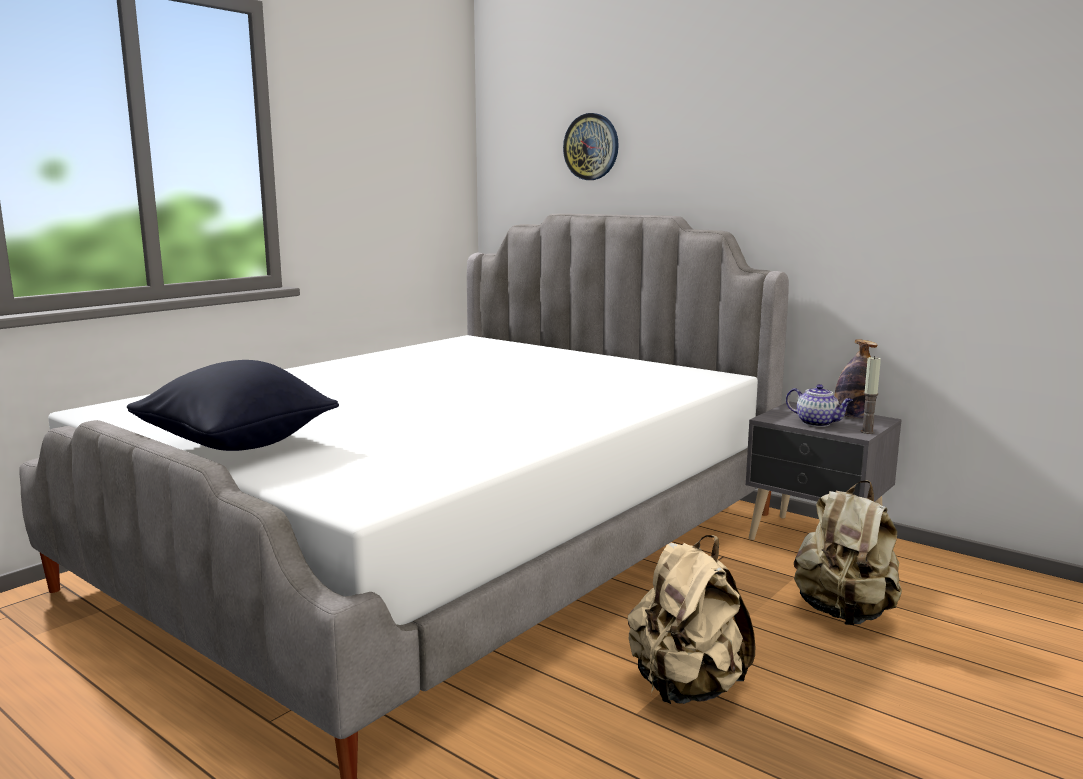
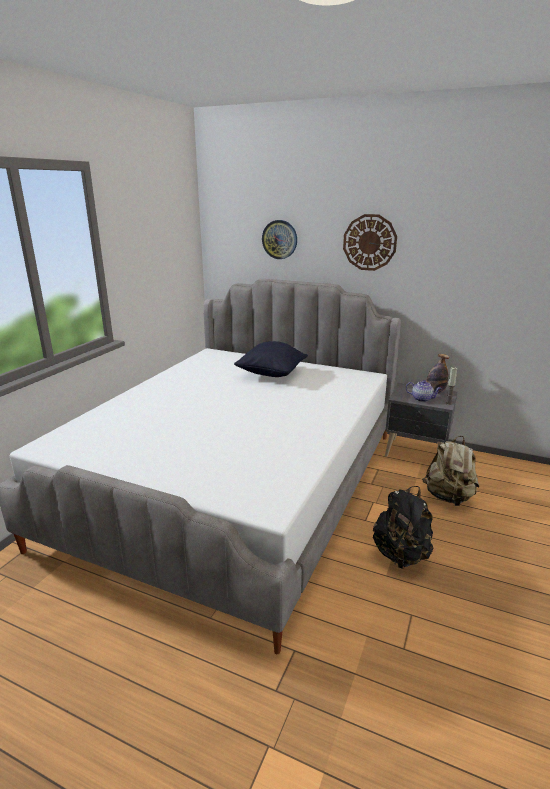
camera: 15 degrees left, 10 degrees up
(237, 446) = (159, 471): black pillow -> black pillow (271, 375)
(686, 688) = (401, 555): beige backpack -> black backpack
(735, 139) = (369, 242): none -> wall clock

